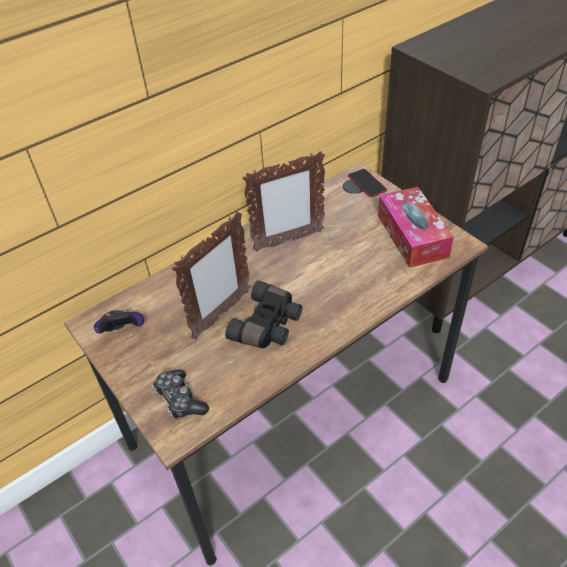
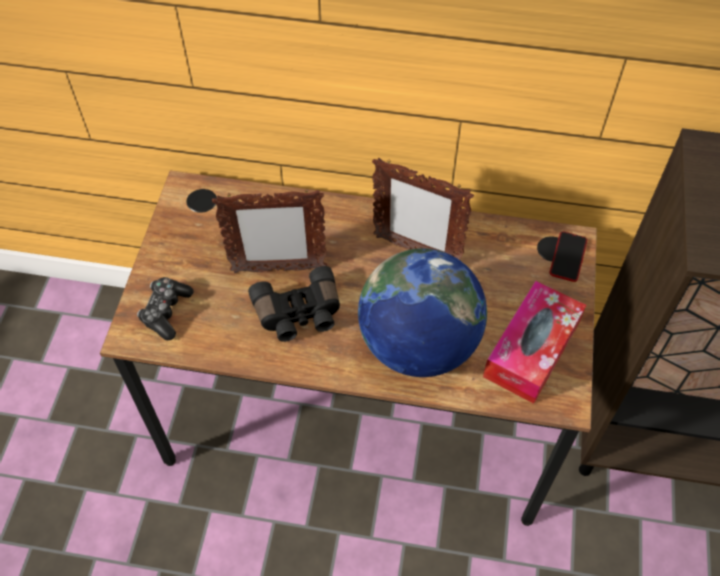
camera: 45 degrees right, 10 degrees up
(124, 331) = (197, 216): game controller -> none
(356, 281) = (418, 344): none -> globe

